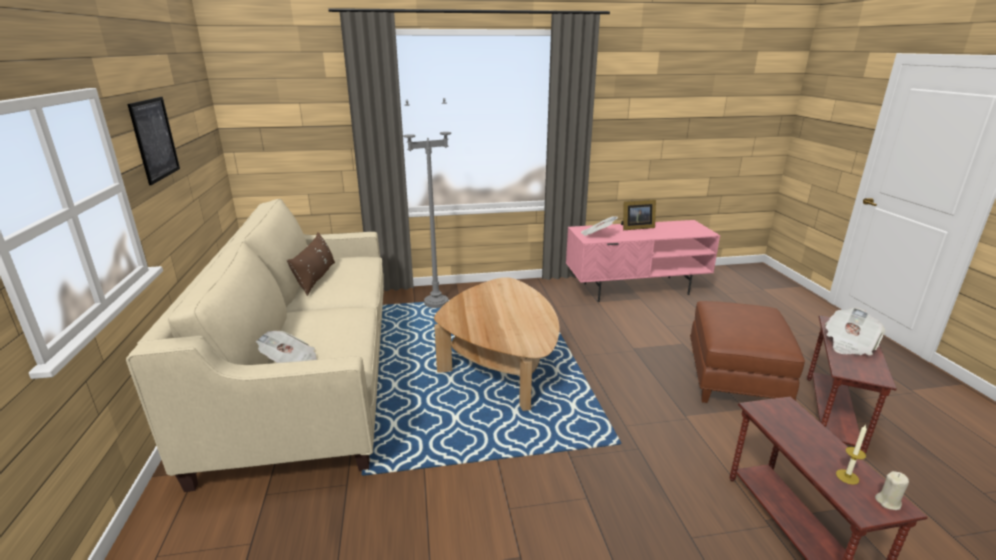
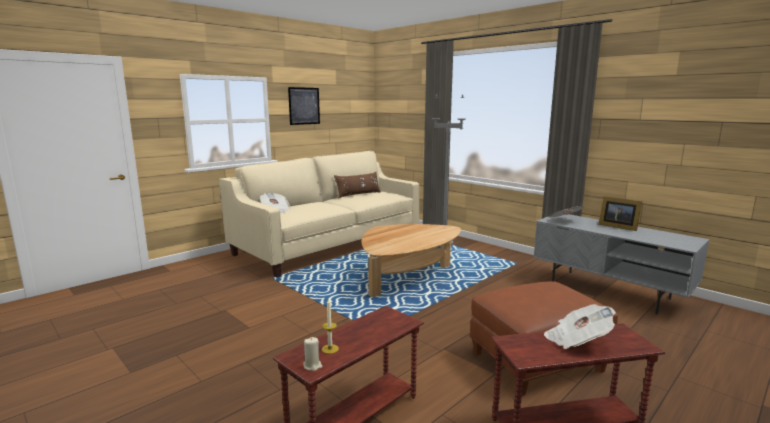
camera: 55 degrees right, 10 degrees down
(636, 288) = (609, 291): pink tv stand -> grey tv stand

